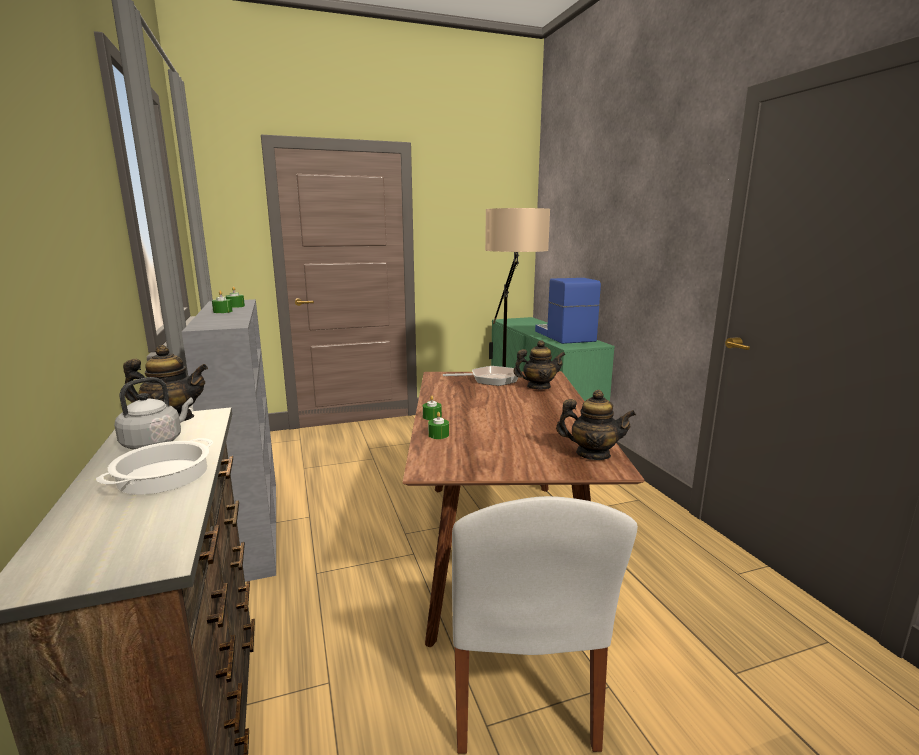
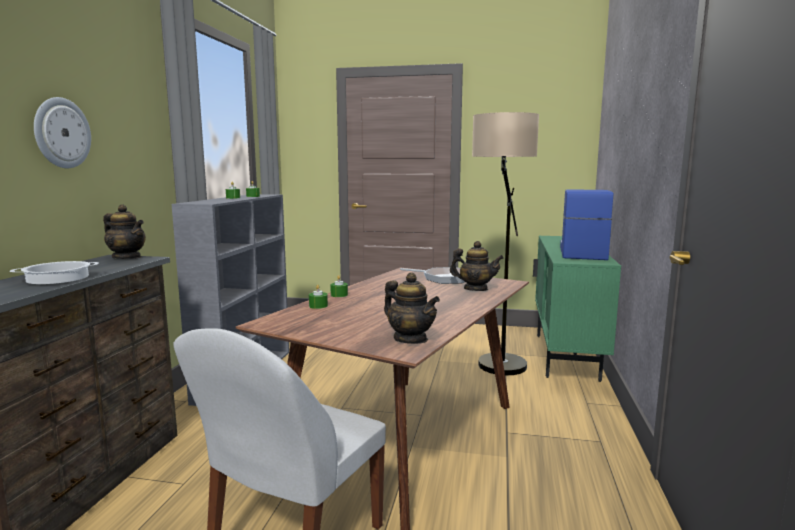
camera: 30 degrees right, 5 degrees down
(60, 243) = (61, 133): none -> wall clock
(155, 442) = (92, 266): grey kettle -> none

